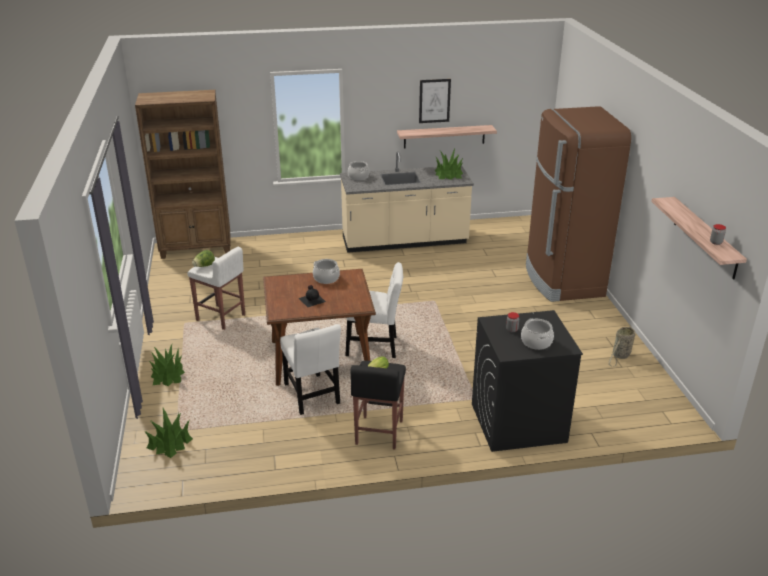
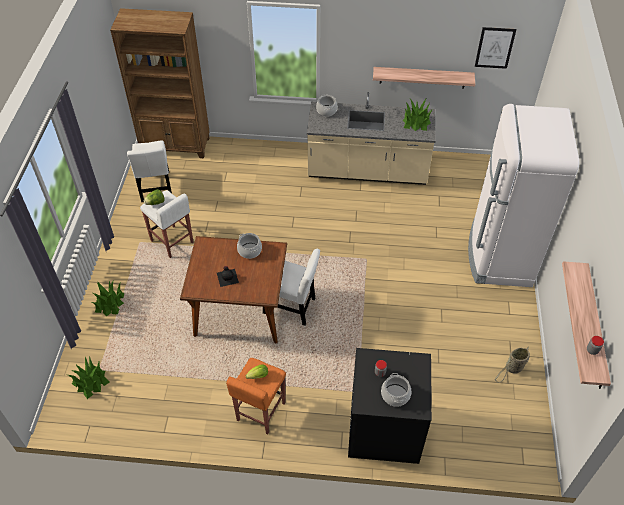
camera: 15 degrees right, 20 degrees up
(312, 396) = (219, 355): white chair -> white chair (156, 188)
(378, 433) = (260, 412): black stool -> orange stool
(434, 101) = (415, 44): picture -> picture (494, 48)
(563, 281) = (499, 256): brown fridge -> white fridge

